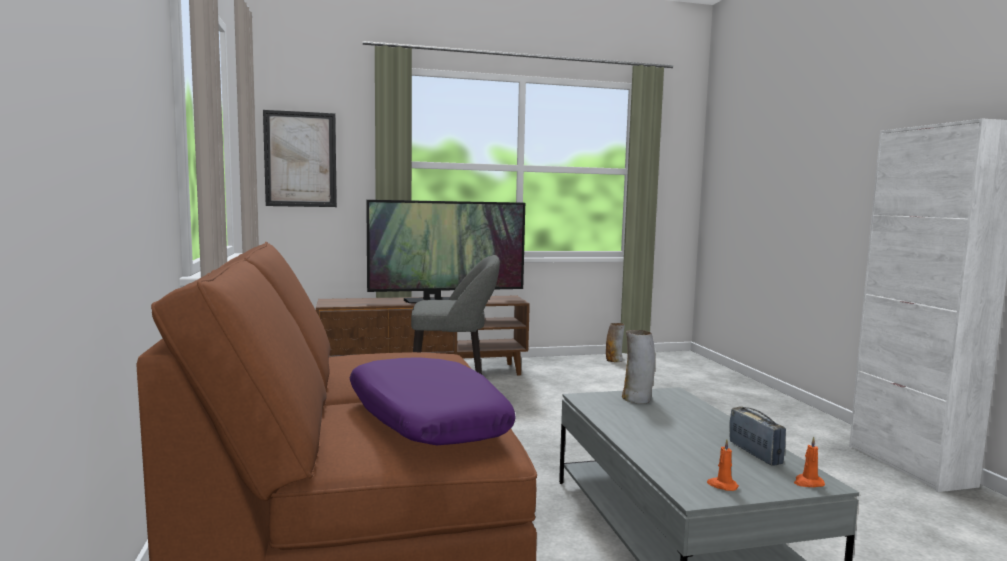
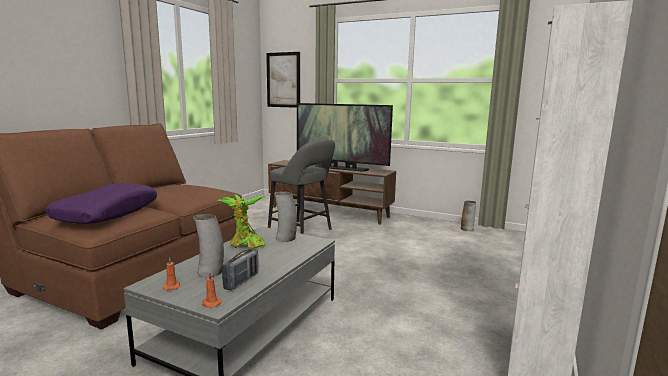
camera: 40 degrees right, 5 degrees up
(623, 418) = (245, 244): none -> potted plant
(699, 457) = (210, 272): none -> vase

